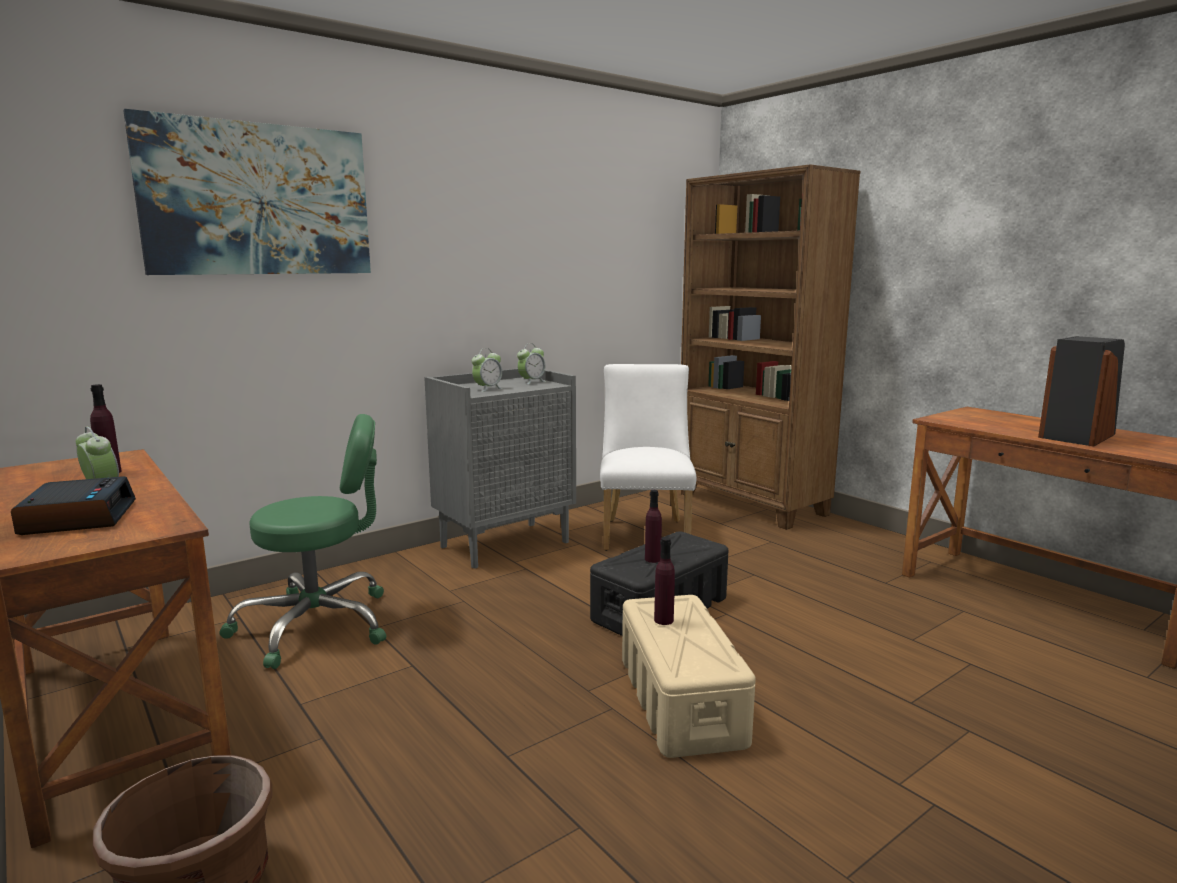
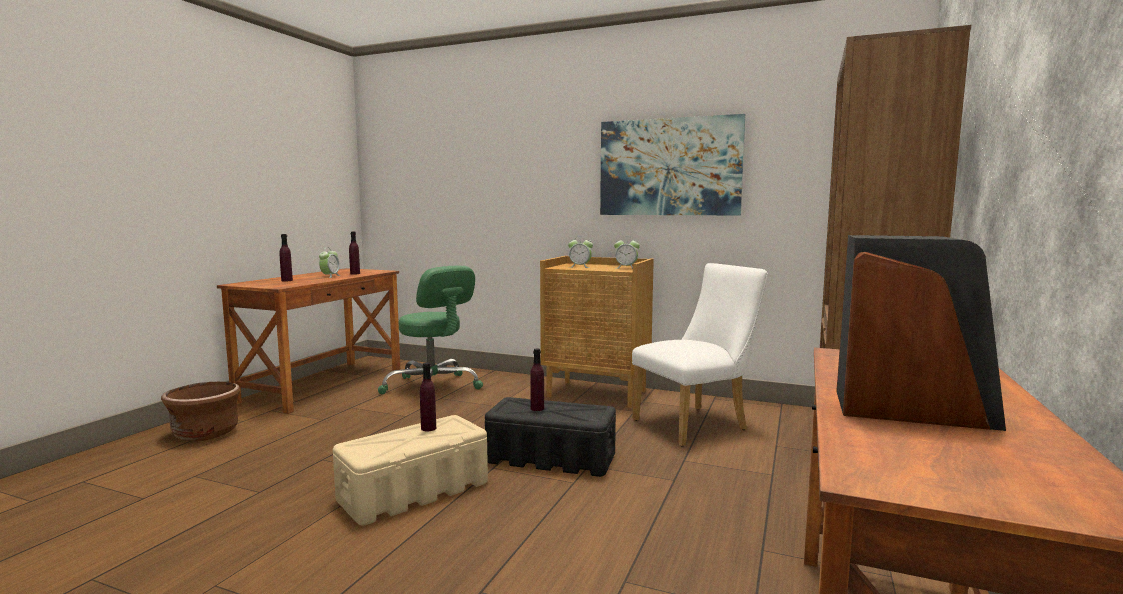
camera: 60 degrees right, 5 degrees down
(78, 517) = (287, 280): alarm clock -> purple bottle
(258, 200) = (479, 140): picture -> picture (669, 167)
(506, 544) = (597, 394): grey cabinet -> brown cabinet

